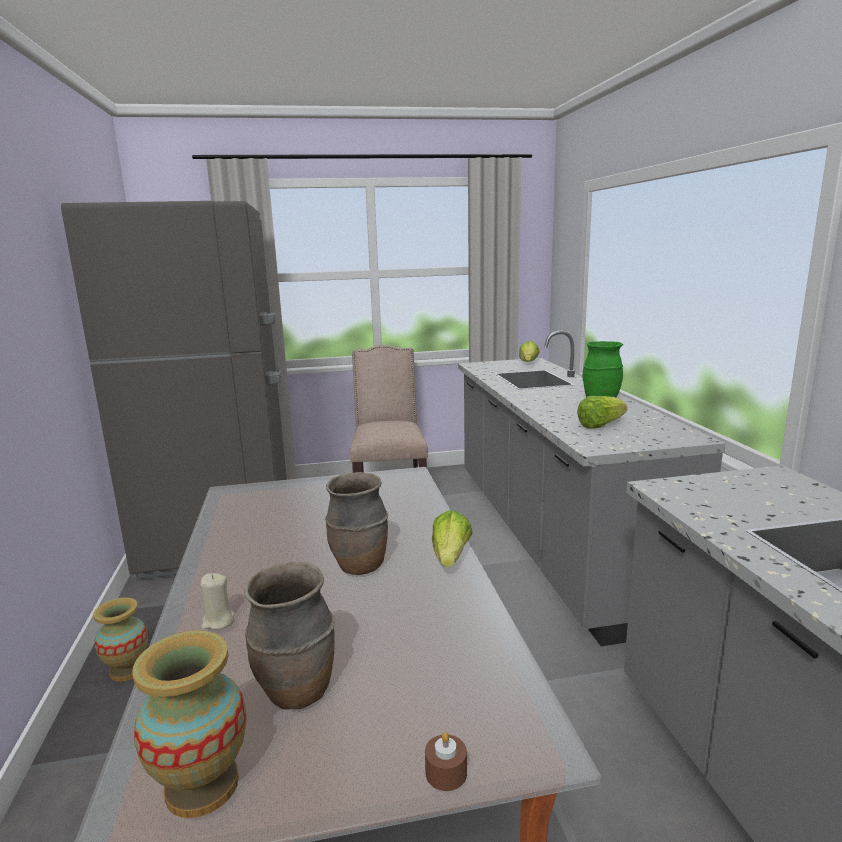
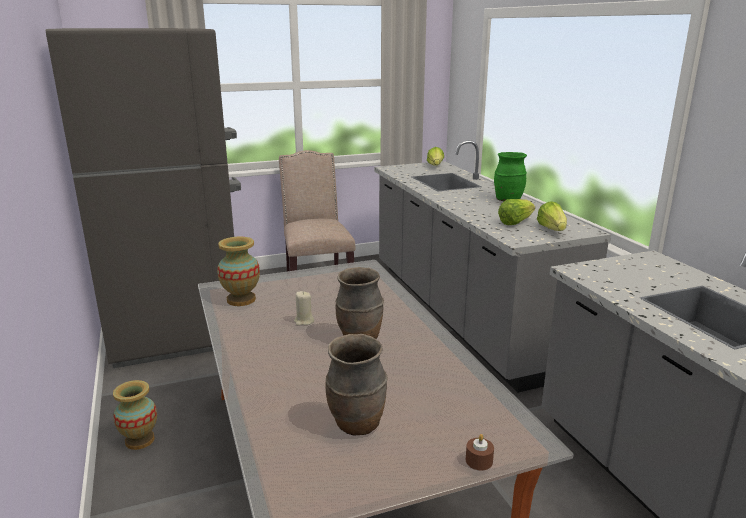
camera: 10 degrees left, 5 degrees up
(203, 786) = (323, 483): vase -> vase (241, 300)
(218, 621) = (271, 384): beige candle -> beige candle (304, 321)
(451, 557) = (426, 329): lettuce -> lettuce (552, 229)

